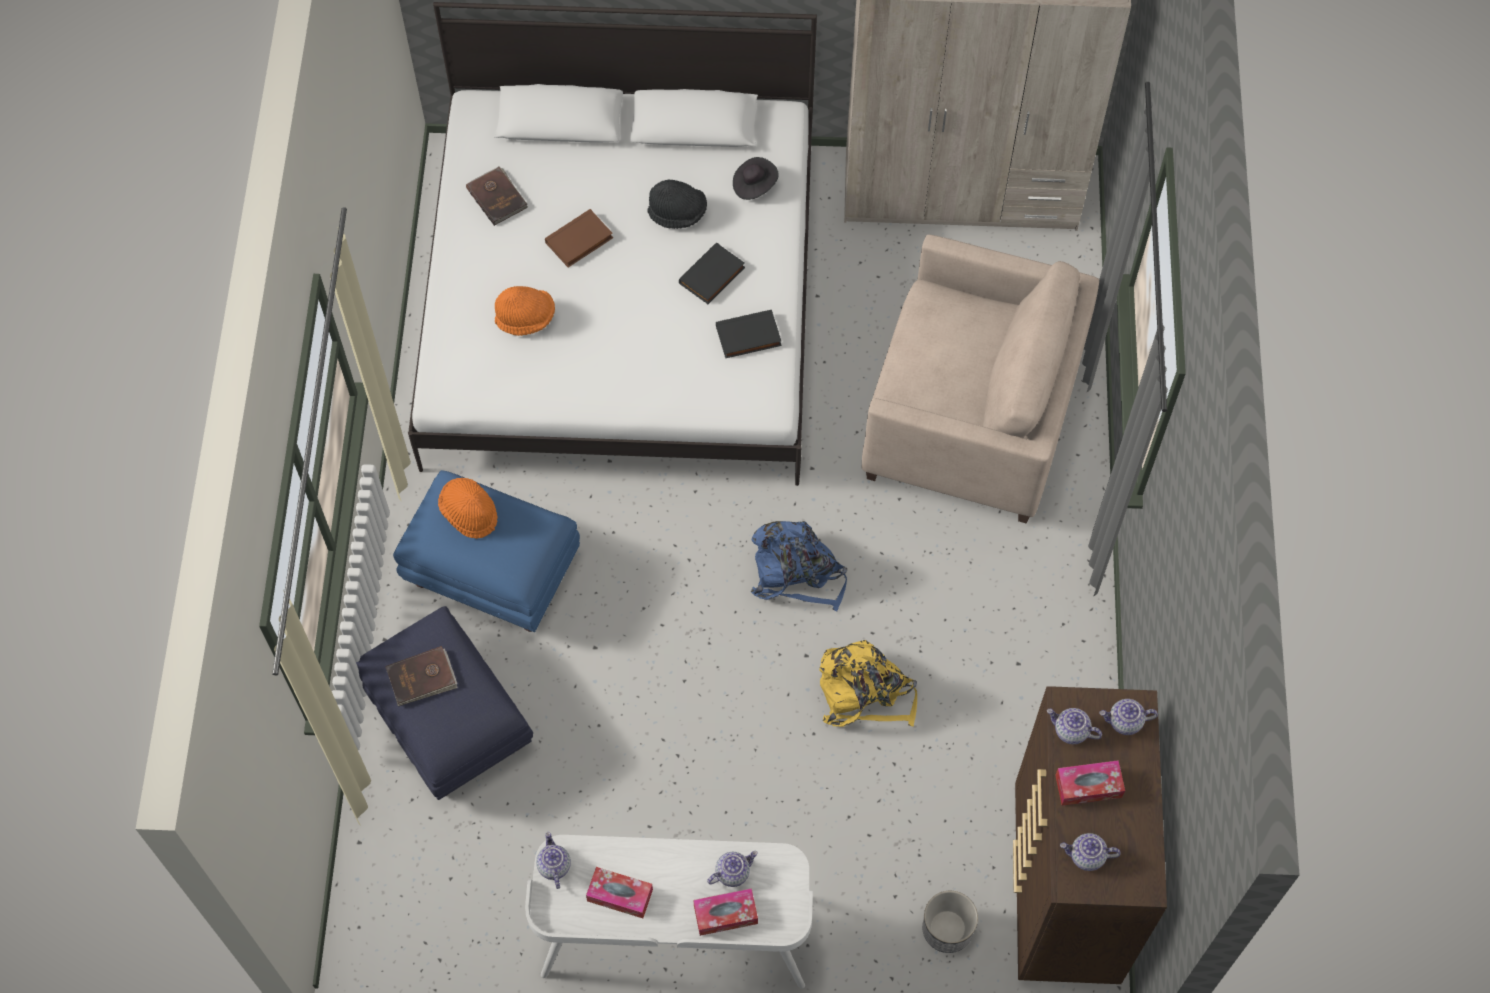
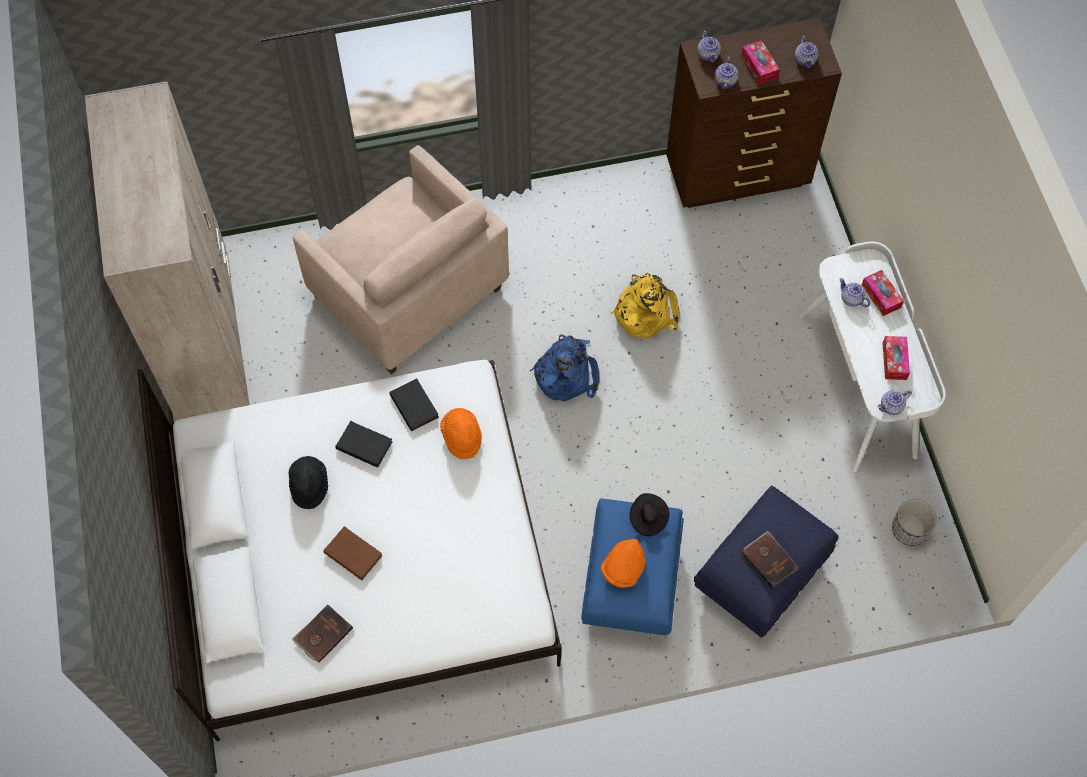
camera: 105 degrees left, 0 degrees up
(526, 318) = (440, 572): orange hat -> orange hat (462, 437)
(754, 185) = (268, 436): black hat -> black hat (648, 519)
(946, 929) = (790, 232): planter -> planter (909, 530)
(970, 417) = (407, 290): beige armchair -> beige armchair turned 135 degrees clockwise

